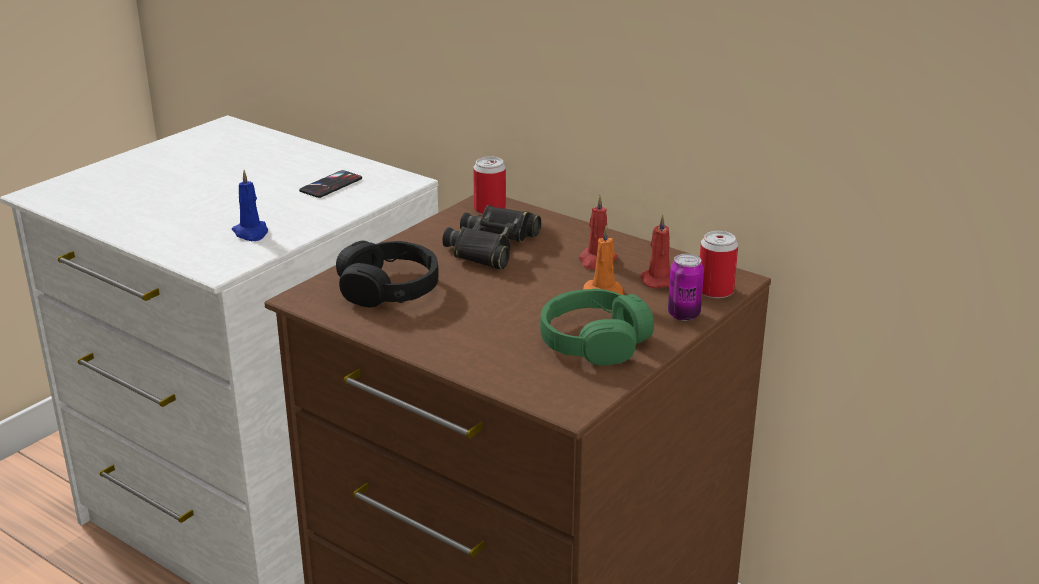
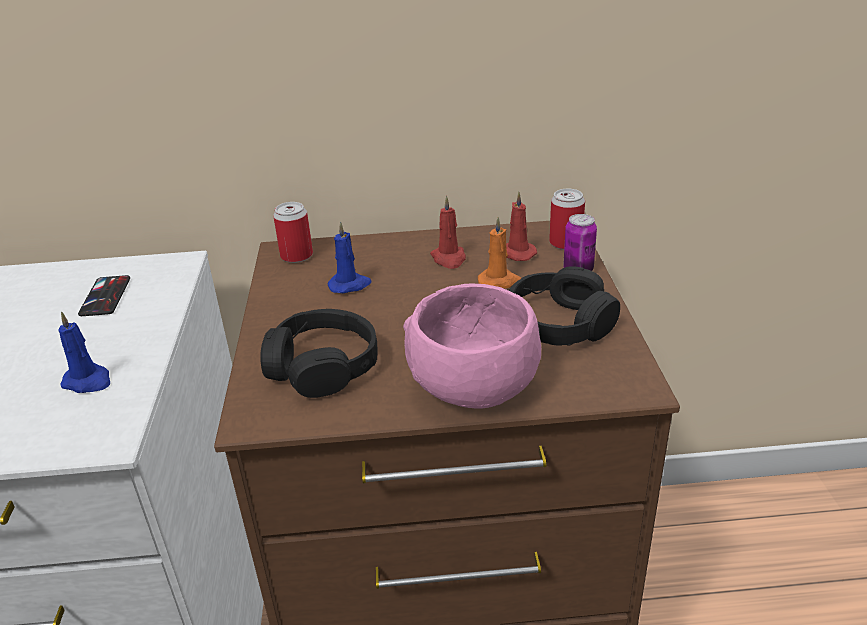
camera: 40 degrees left, 5 degrees up
(458, 347) = (472, 387): none -> pink bowl
(492, 246) = (350, 285): black binoculars -> blue candle
(594, 341) = (559, 323): green headphones -> black headphones

